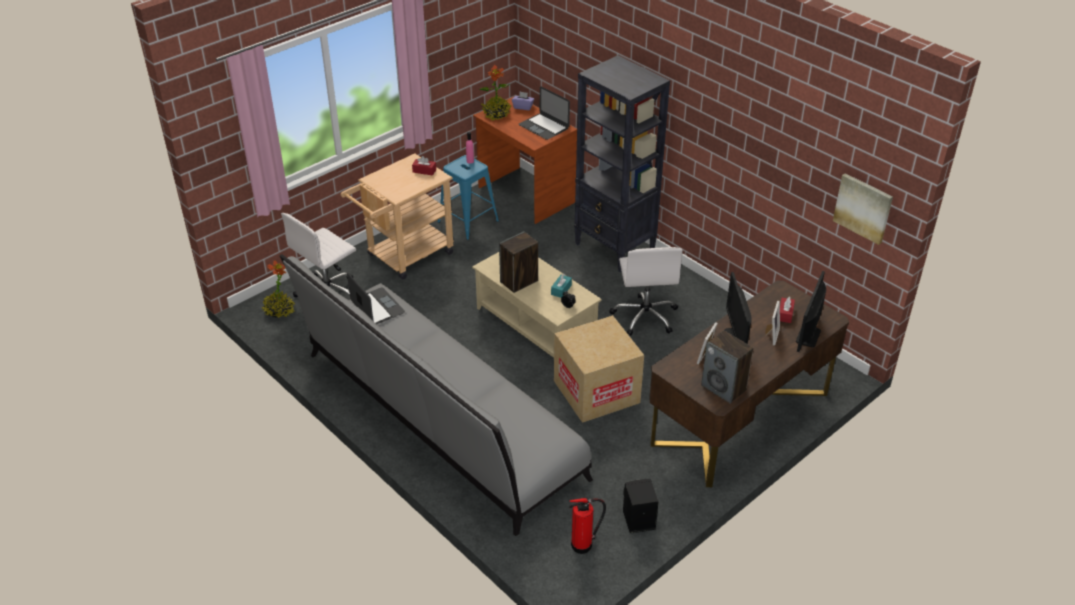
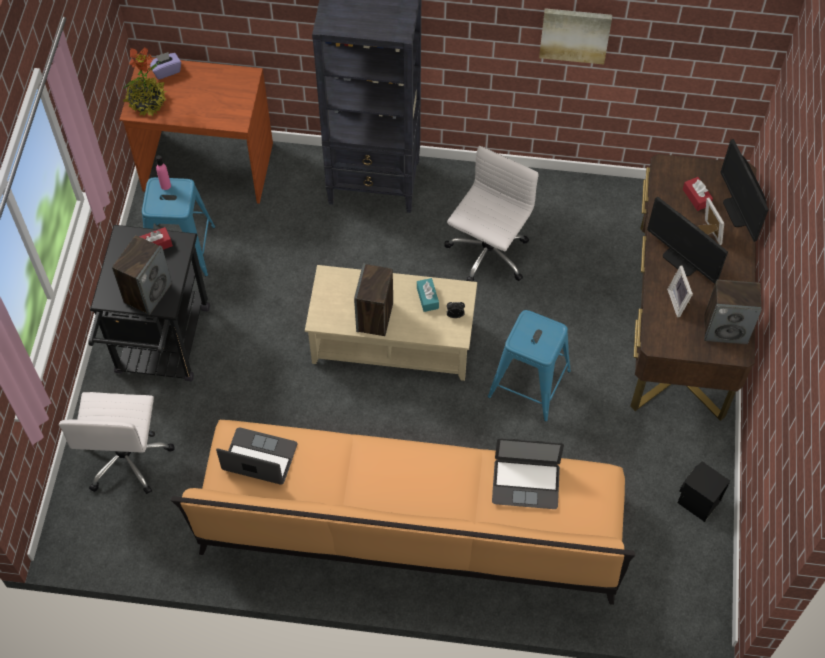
camera: 40 degrees left, 20 degrees up
(279, 310) = (97, 522): potted plant -> none
(394, 187) = (148, 292): none -> speaker
(404, 257) = (161, 348): beige cart -> black cart
(436, 418) = (410, 531): grey sofa -> orange sofa
(544, 126) = (222, 88): laptop -> laptop (526, 483)
(583, 545) = (678, 565): fire extinguisher -> none
(596, 391) = (529, 383): cardboard box -> blue stool
(645, 316) = (487, 254): white office chair -> white office chair turned 105 degrees counterclockwise
(863, 208) = (730, 44): picture -> picture (575, 34)

